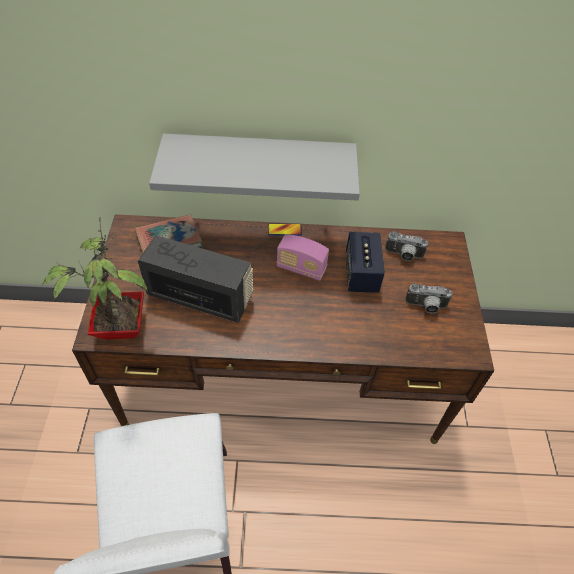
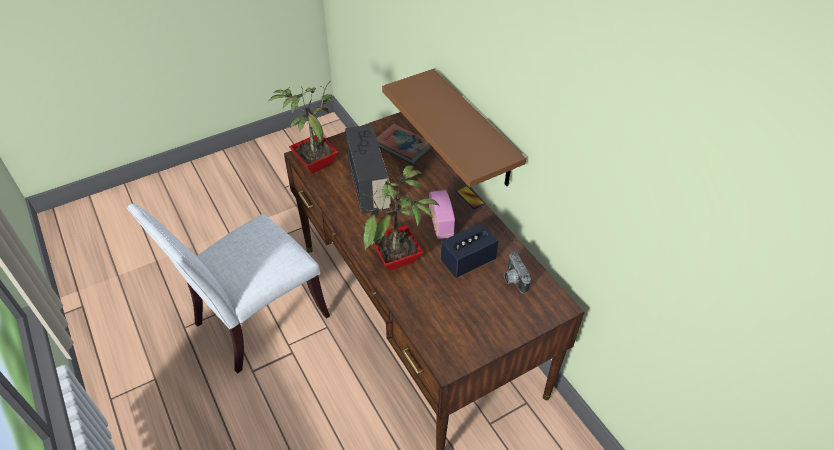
camera: 60 degrees right, 5 degrees down
(259, 162) = (475, 130): grey shelf -> brown shelf
(323, 326) = (397, 260): none -> potted plant
(426, 307) = (470, 316): camera -> none

